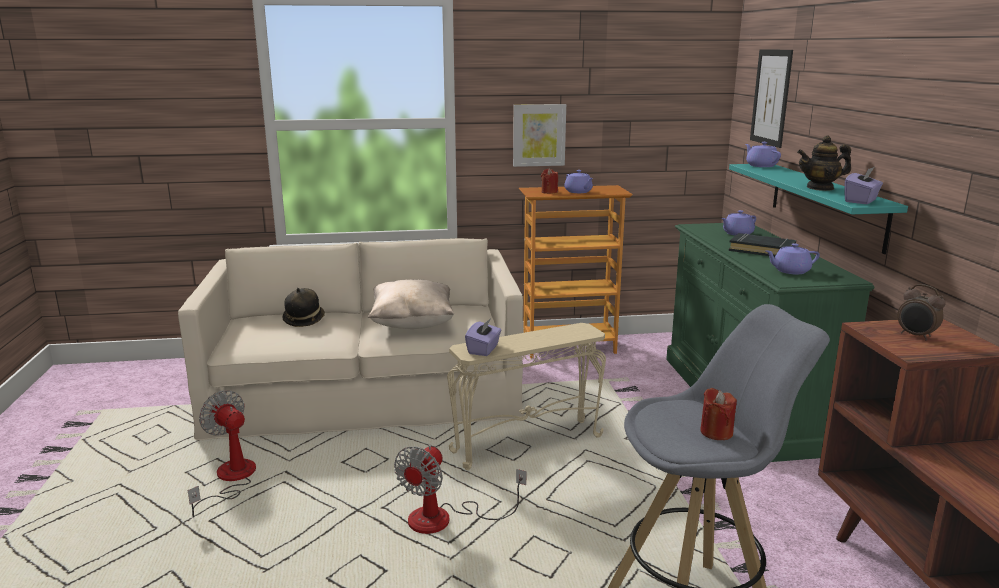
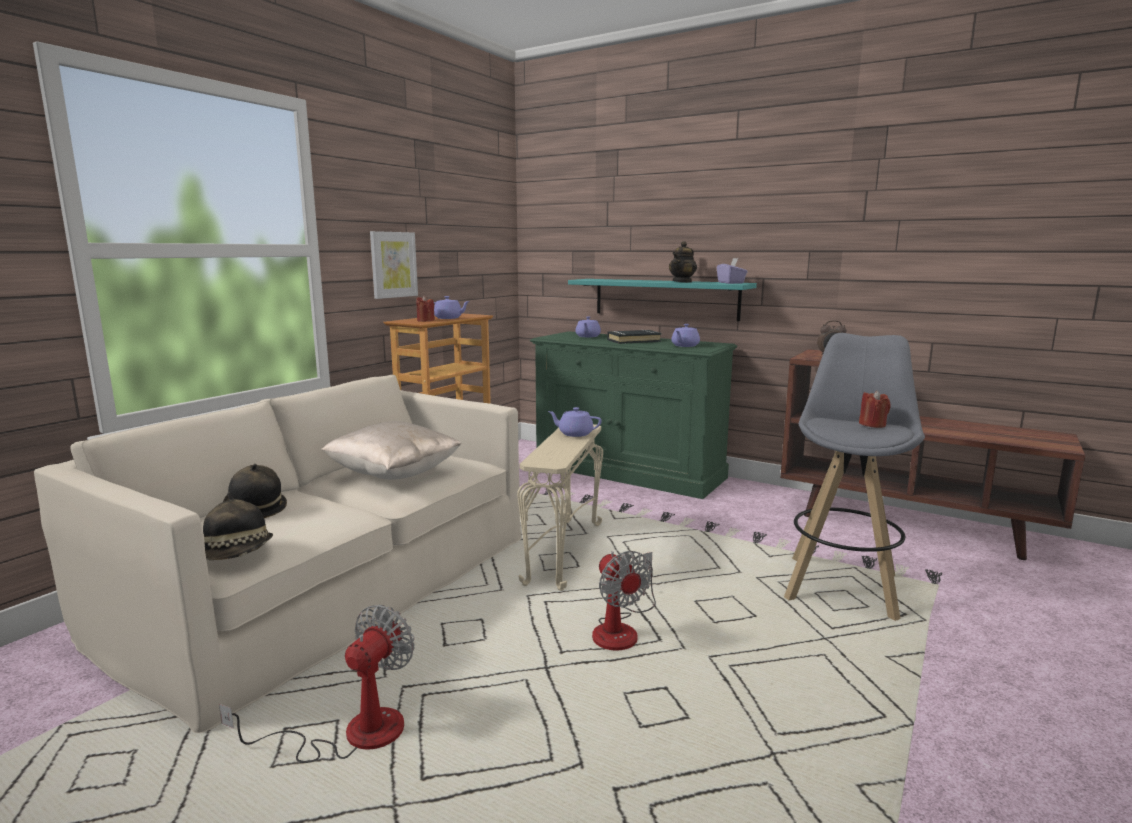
camera: 50 degrees left, 5 degrees down
(230, 479) = (352, 734): fan -> fan turned 120 degrees clockwise
(244, 343) = (239, 554): none -> hat
(483, 349) = (552, 458): purple tissue box -> none
(760, 166) = (591, 279): purple teapot -> purple teapot (574, 434)
(771, 97) = (576, 225): picture -> none

